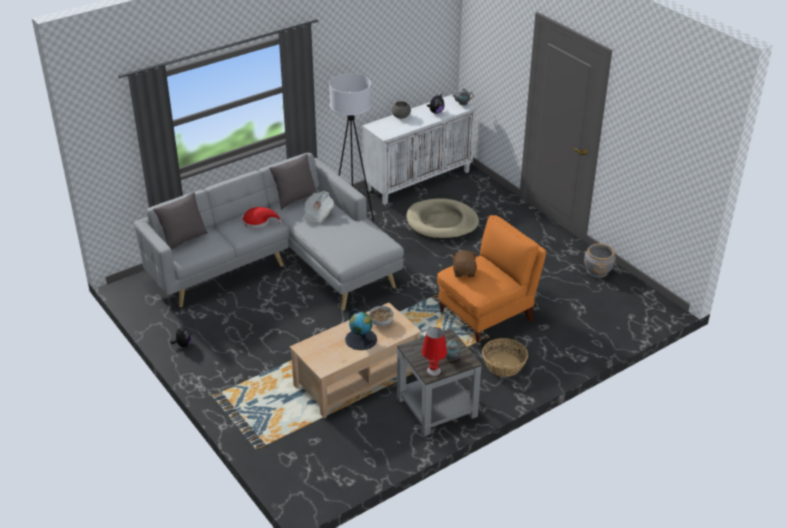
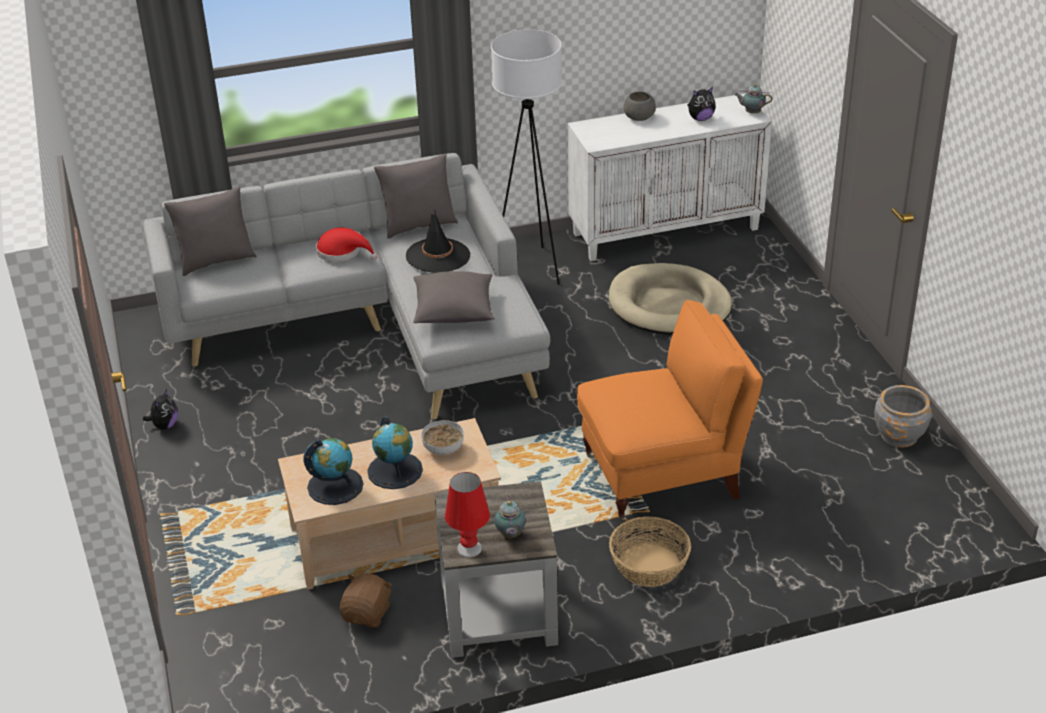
camera: 20 degrees right, 0 degrees up
(317, 215) = (438, 256): newspaper -> black hat
(332, 354) = (335, 485): none -> globe
(345, 245) = (454, 312): none -> grey pillow
(464, 272) = (618, 391): brown plush toy -> brown plush toy (367, 614)

